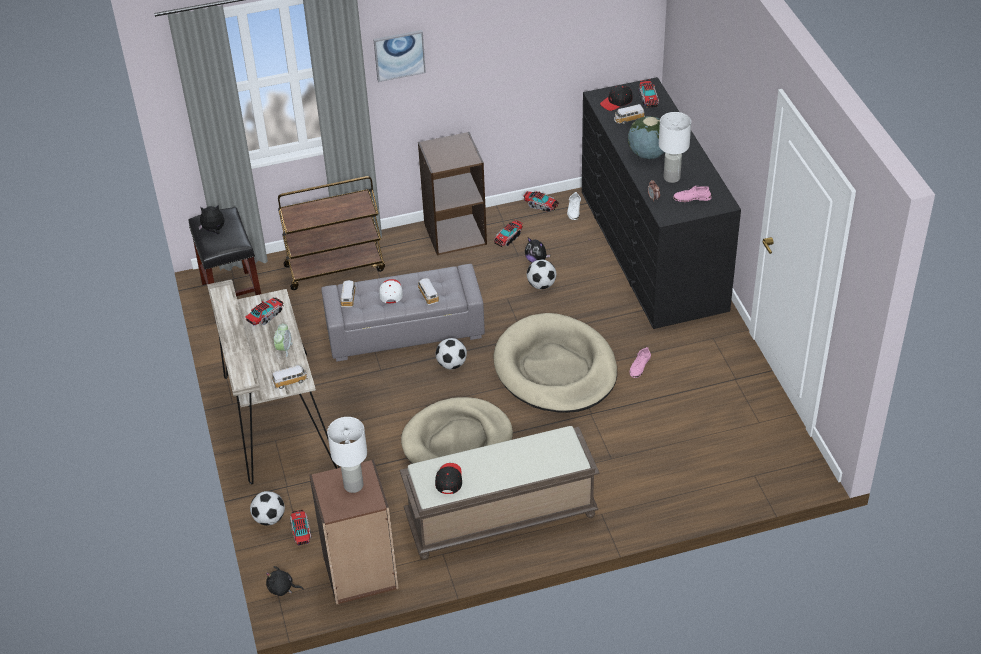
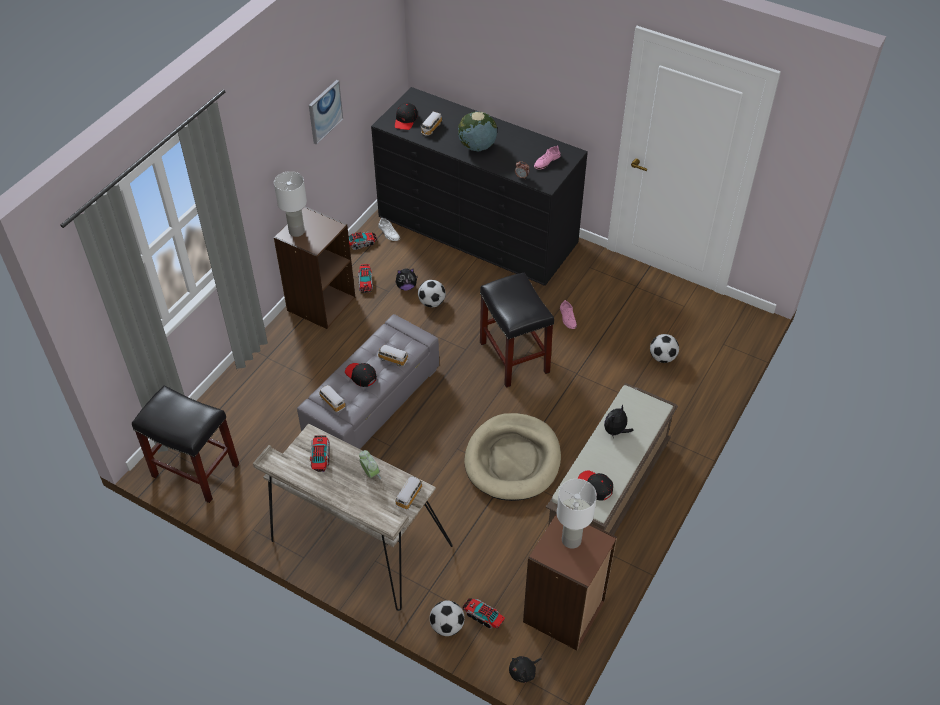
camera: 45 degrees left, 5 degrees up
(214, 230) = (170, 417): plush toy -> plush toy (615, 431)
(335, 267) = (255, 389): brown cart -> none
(391, 292) = (361, 376): white cap -> black cap
(399, 55) = (248, 161): picture -> picture (325, 111)
(451, 364) = (438, 404): football -> football (662, 357)
(555, 368) = (515, 357): beige dog bed -> black stool
(648, 99) = (425, 106): toy truck -> none
(672, 178) = (515, 154): white table lamp -> white table lamp (297, 231)

